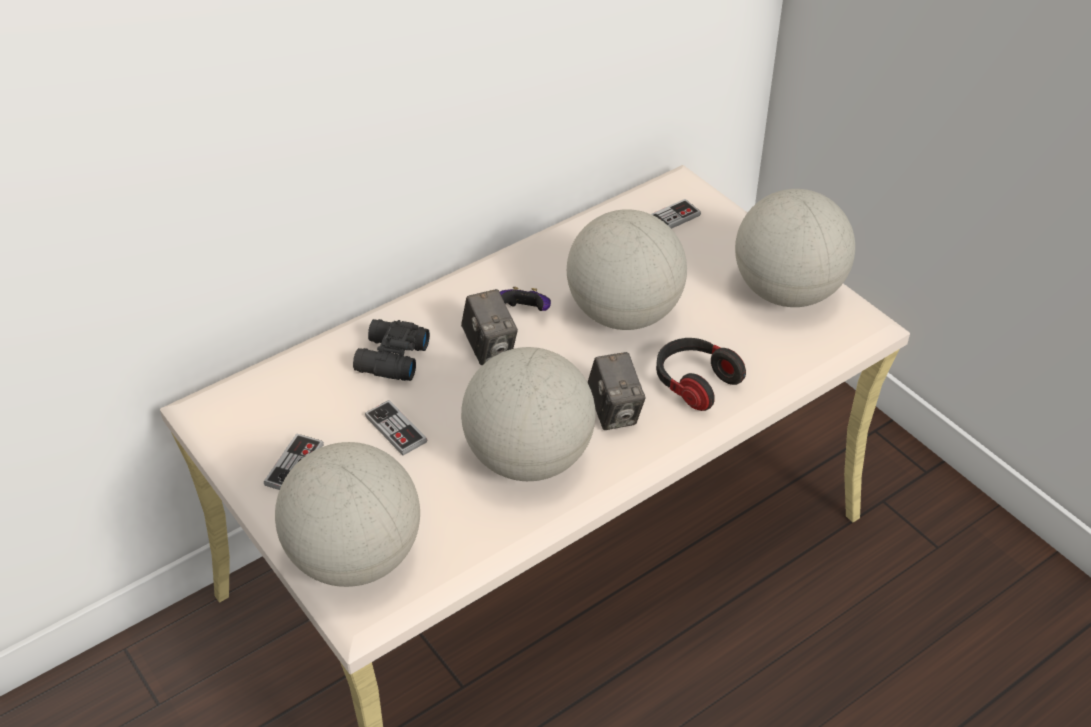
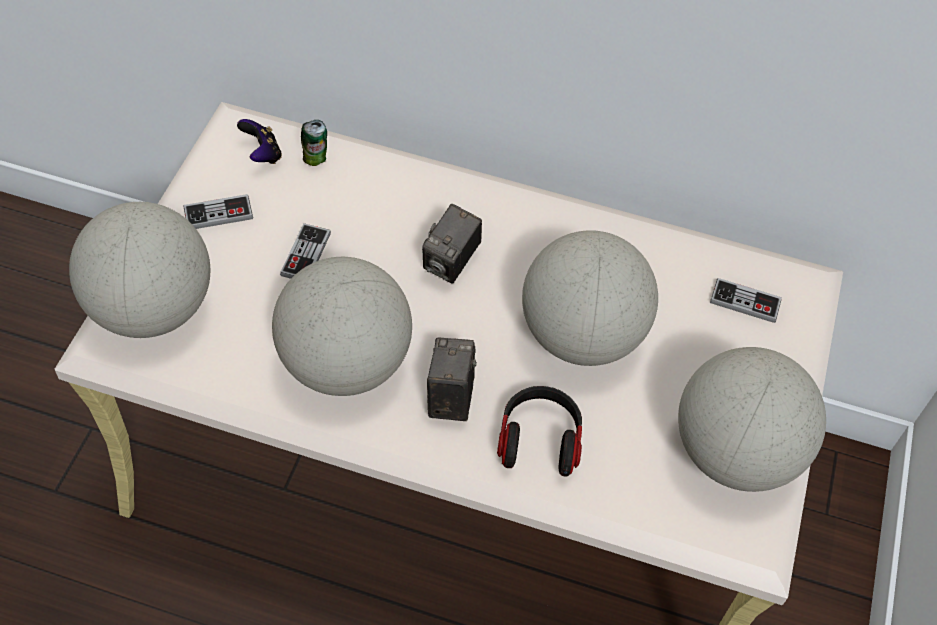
camera: 50 degrees right, 10 degrees up
(300, 375) = (315, 159): none -> can
(390, 359) = (381, 204): black binoculars -> none
(525, 312) = (517, 262): game controller -> game controller (262, 154)
(614, 412) = (450, 396): camera -> camera turned 150 degrees clockwise

